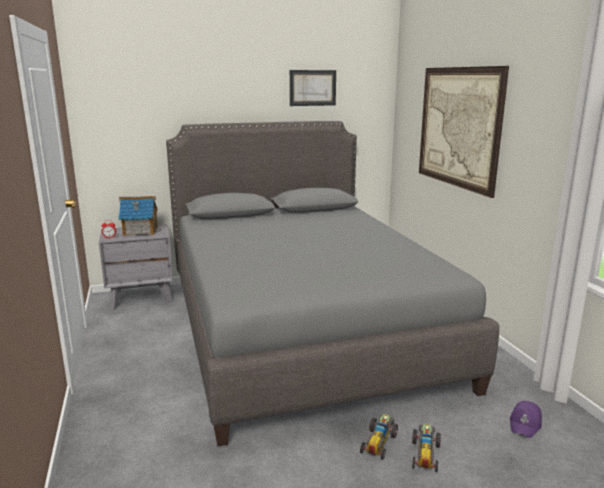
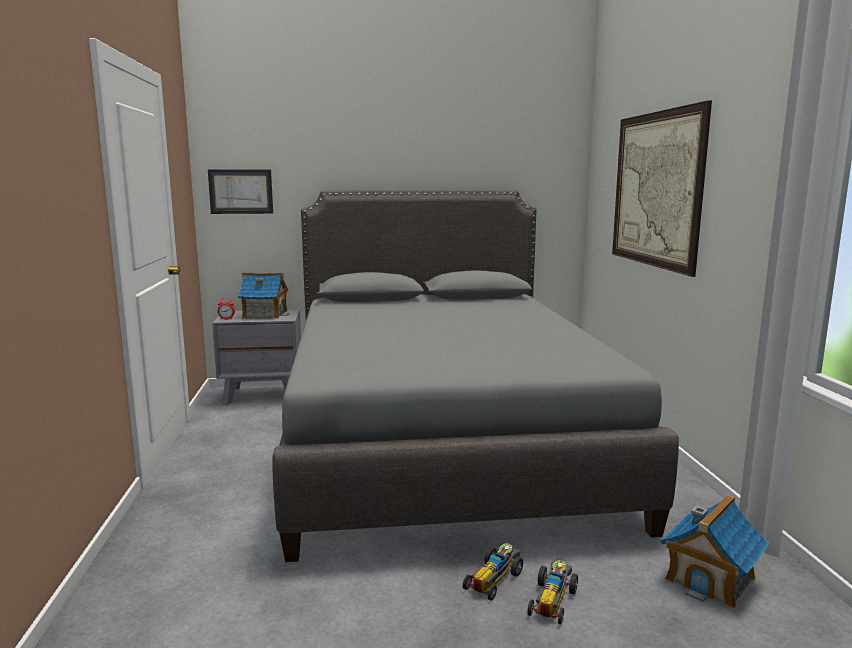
camera: 10 degrees right, 5 degrees down
(312, 88) = (482, 149): picture -> picture (241, 191)
(525, 424) = (710, 578): purple cap -> toy house

